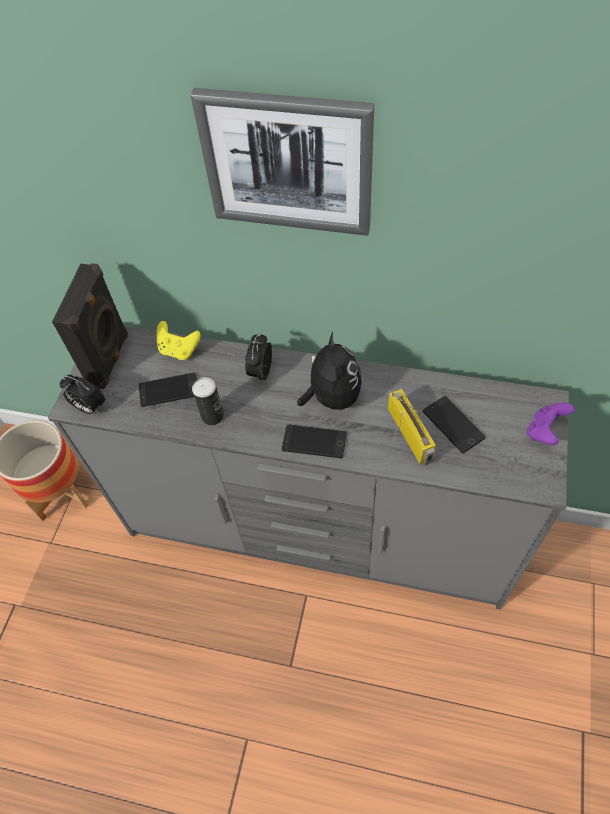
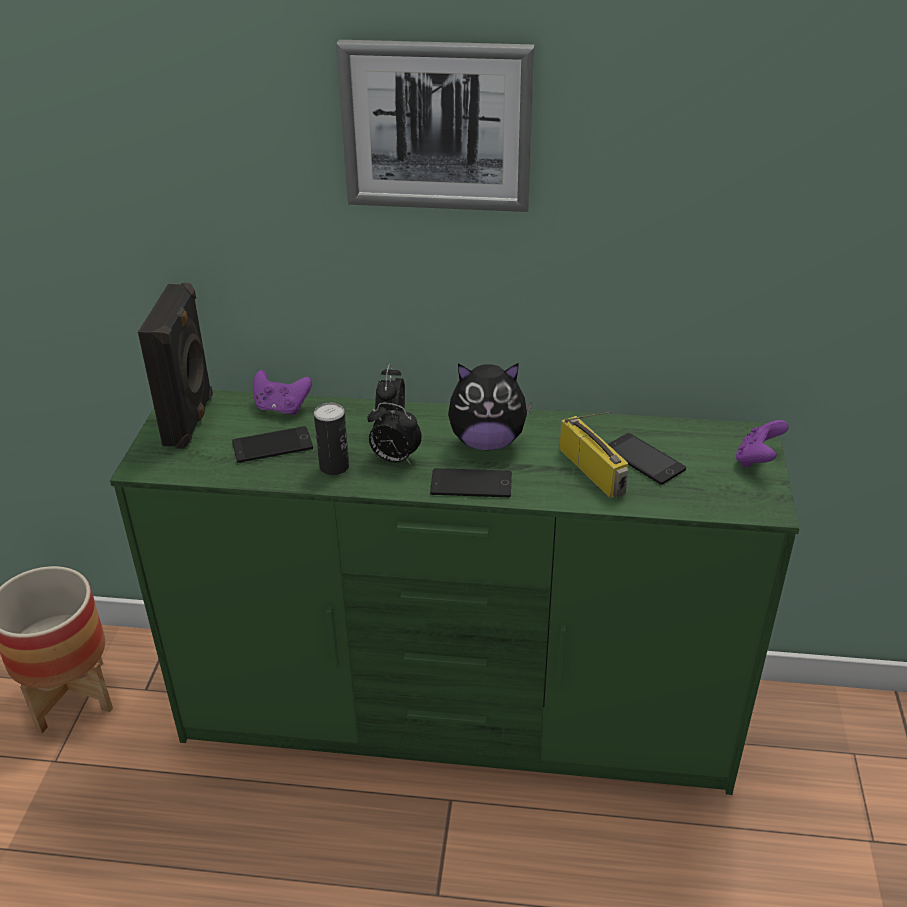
camera: 10 degrees left, 20 degrees down
(89, 407) = (167, 466): alarm clock -> alarm clock (394, 459)
(179, 350) = (281, 408): yellow game controller -> purple game controller
(318, 530) = (458, 717): grey dresser -> green dresser
(332, 397) = (487, 442): plush toy -> plush toy turned 105 degrees clockwise

